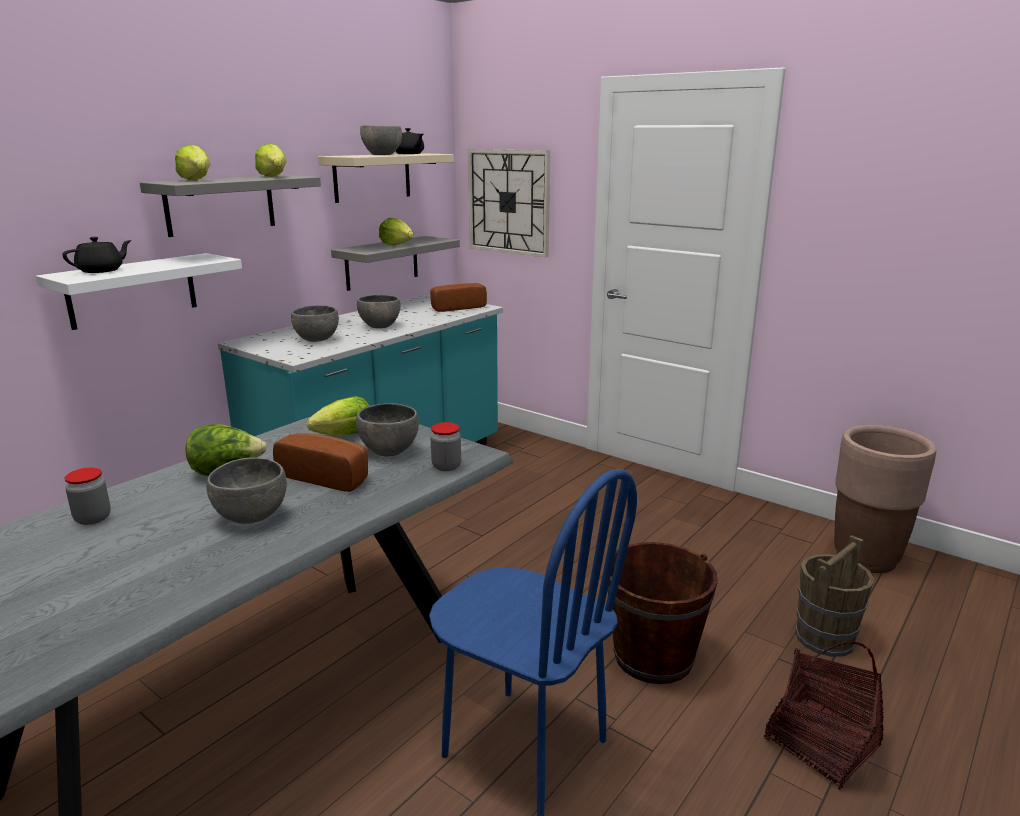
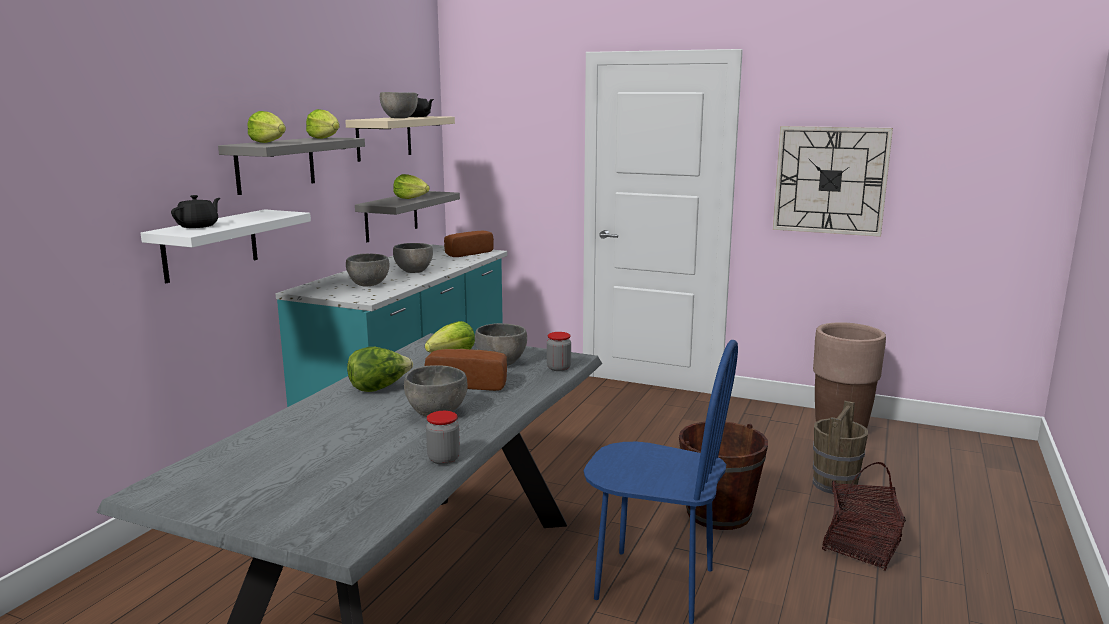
camera: 15 degrees left, 5 degrees down
(93, 518) = (300, 428): jar -> jar (443, 459)
(508, 202) = (499, 158): wall clock -> wall clock (830, 180)

